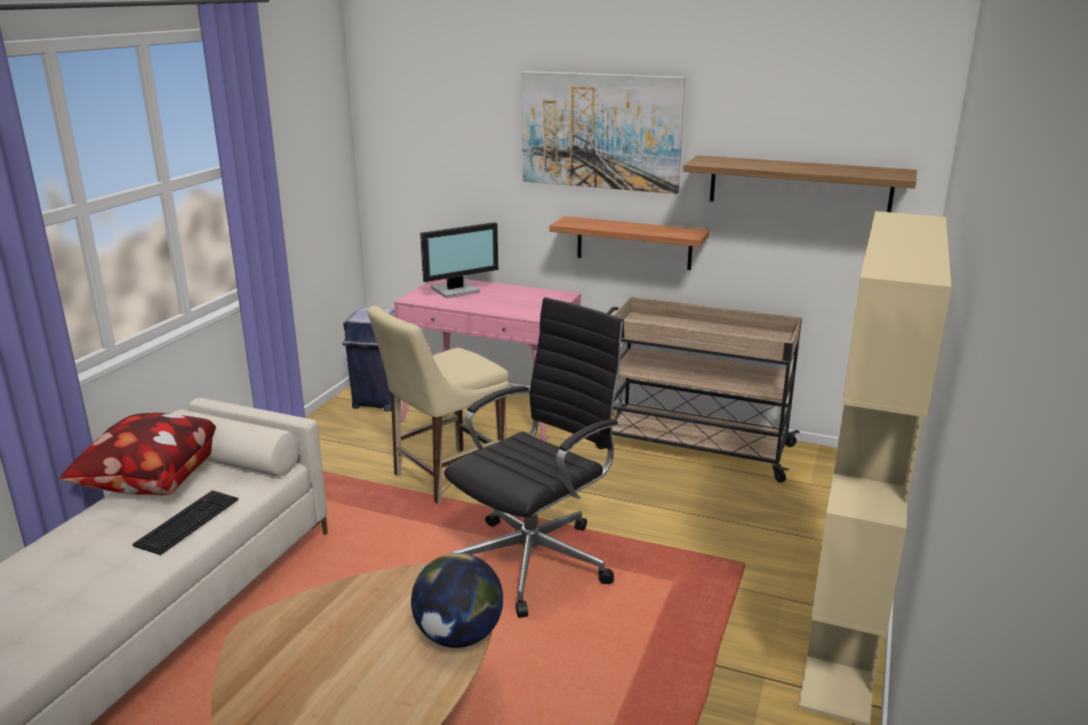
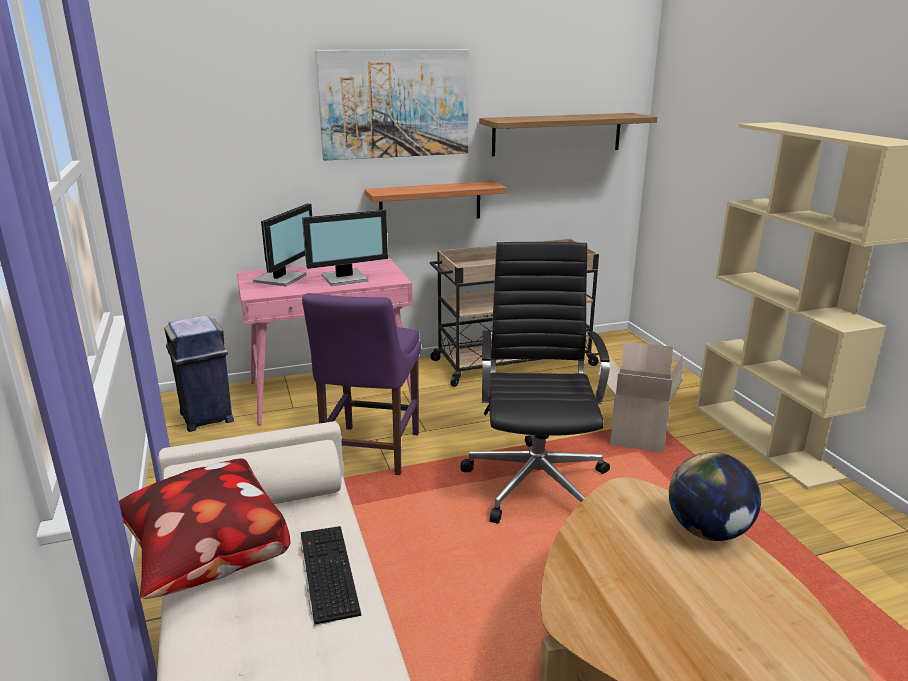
camera: 40 degrees left, 0 degrees up
(444, 477) = (370, 453): beige chair -> purple chair
(503, 304) = (346, 278): none -> monitor
(702, 565) = (635, 433): none -> cardboard box

